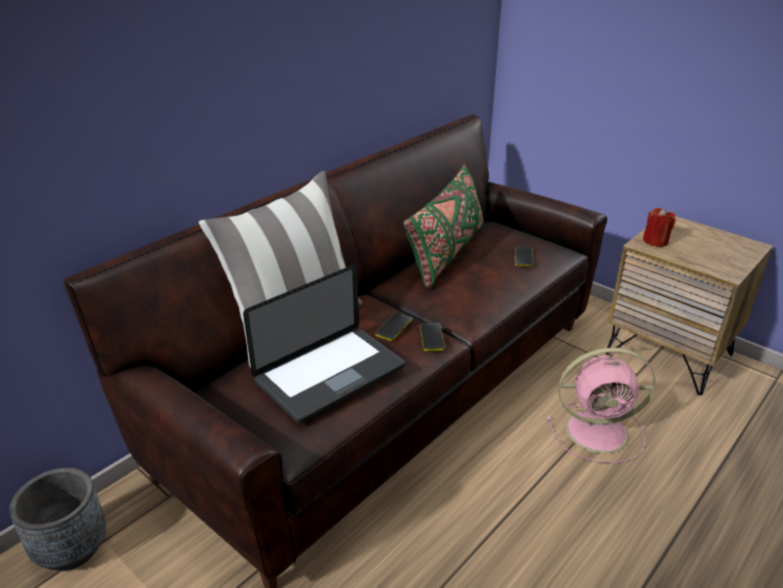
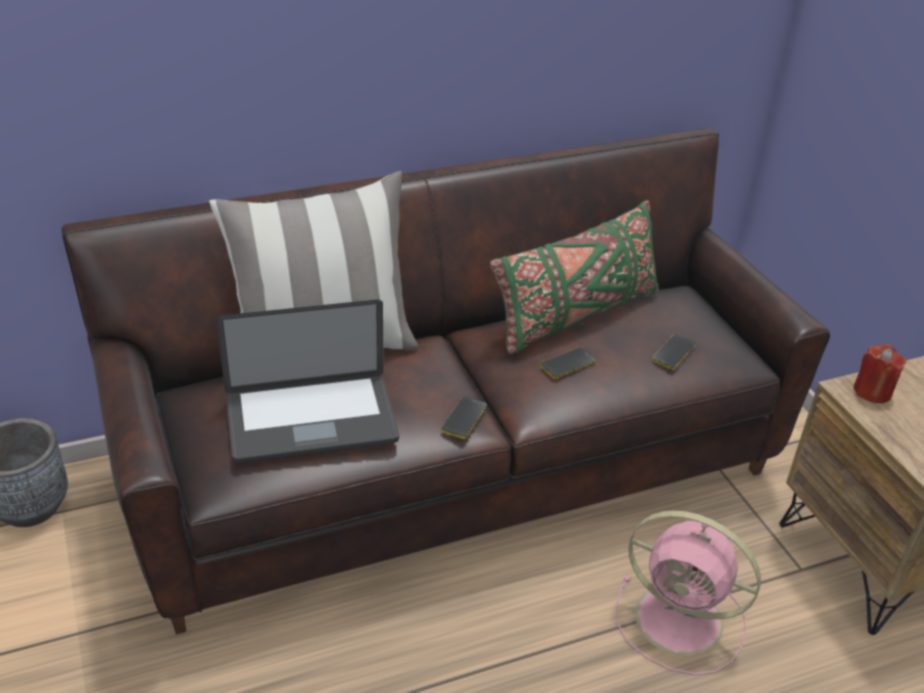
camera: 25 degrees right, 5 degrees up
(394, 327) = (428, 389): phone -> phone (567, 363)

